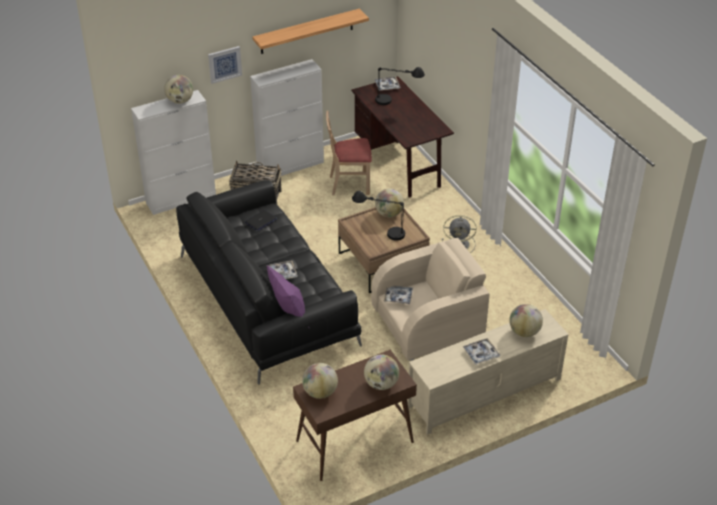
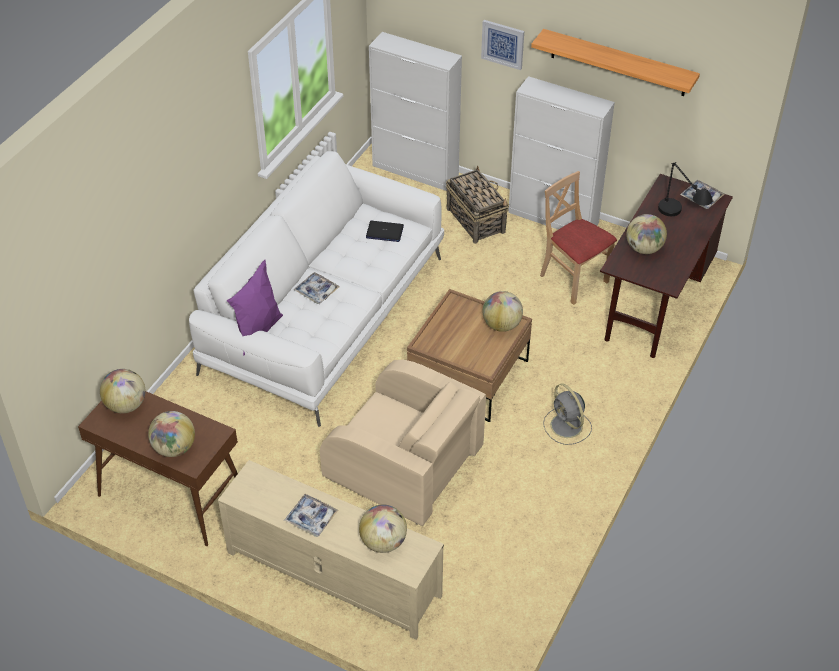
camera: 55 degrees right, 5 degrees up
(180, 101) = (428, 54): globe -> globe (644, 248)
(266, 298) = (326, 313): black sofa -> white sofa
(380, 232) = (462, 334): black table lamp -> none
(398, 297) = (385, 408): tray -> none

